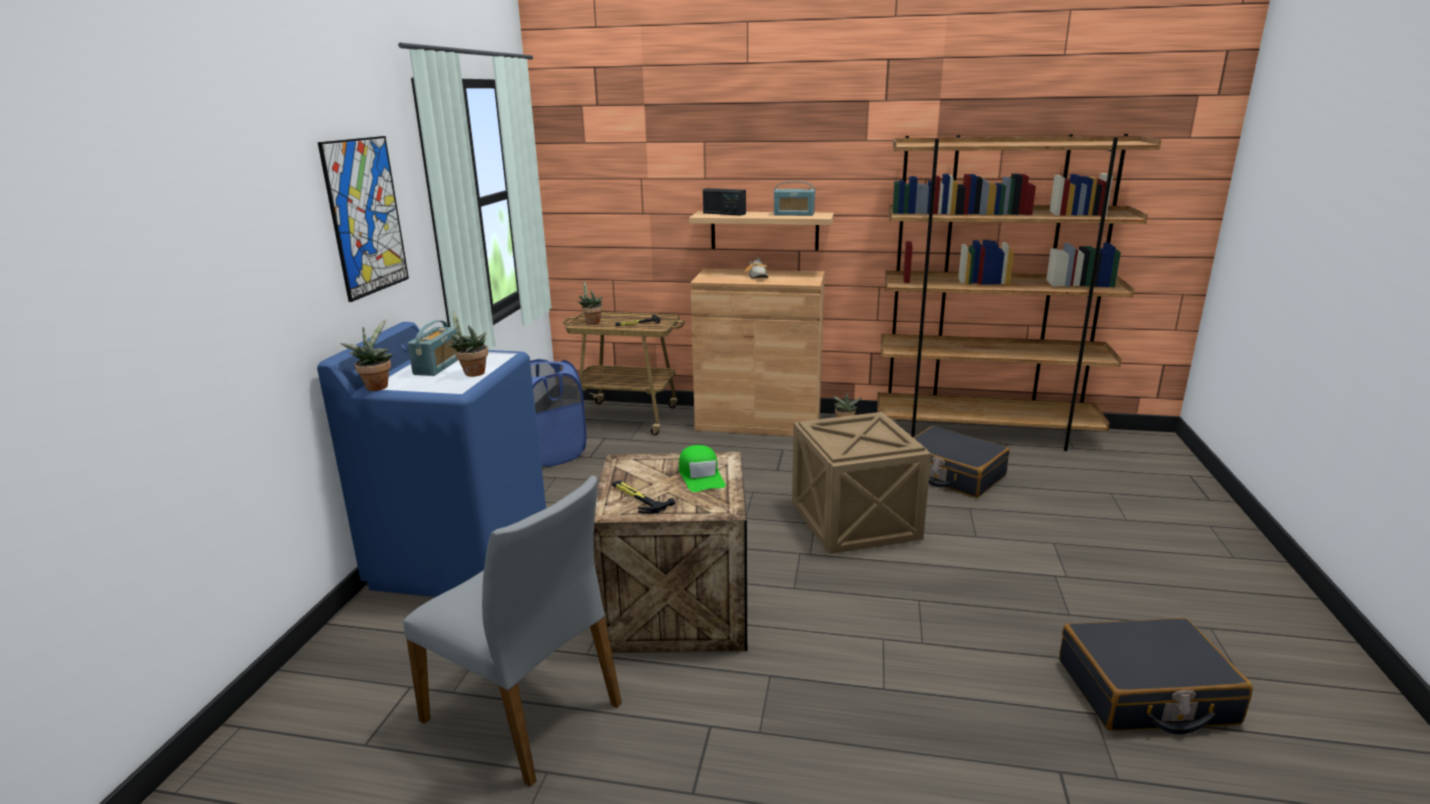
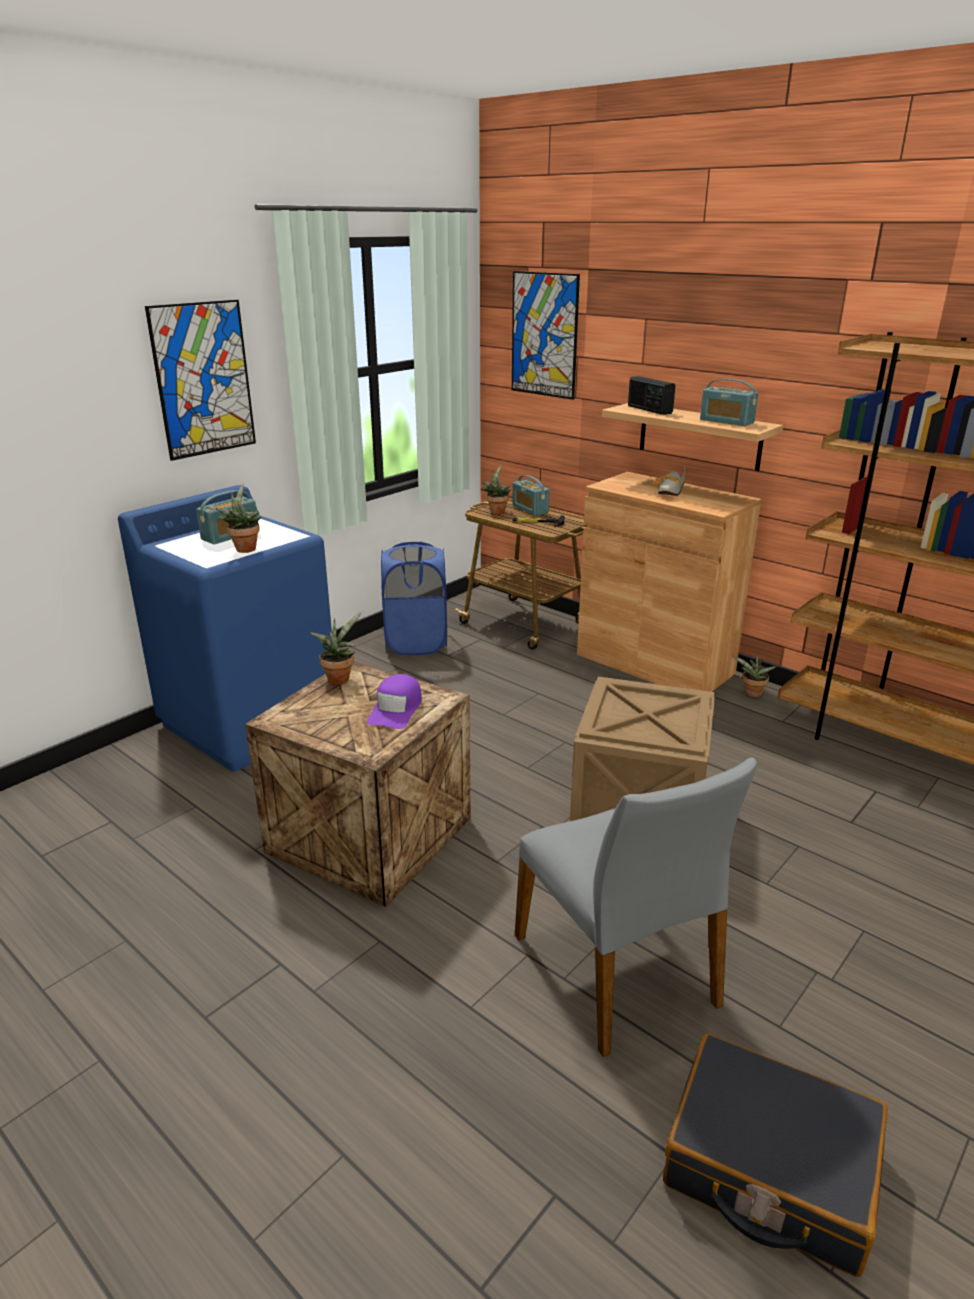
camera: 30 degrees right, 5 degrees up
(377, 386) = (161, 544): potted plant -> potted plant (339, 678)
(525, 711) = (162, 880): grey chair -> grey chair (618, 969)
(606, 163) = (544, 335): none -> picture
(618, 315) = (530, 509): none -> radio
(637, 498) = (314, 714): hammer -> none
(701, 476) = (396, 709): green cap -> purple cap
(951, 474) = (822, 796): black suitcase -> none

